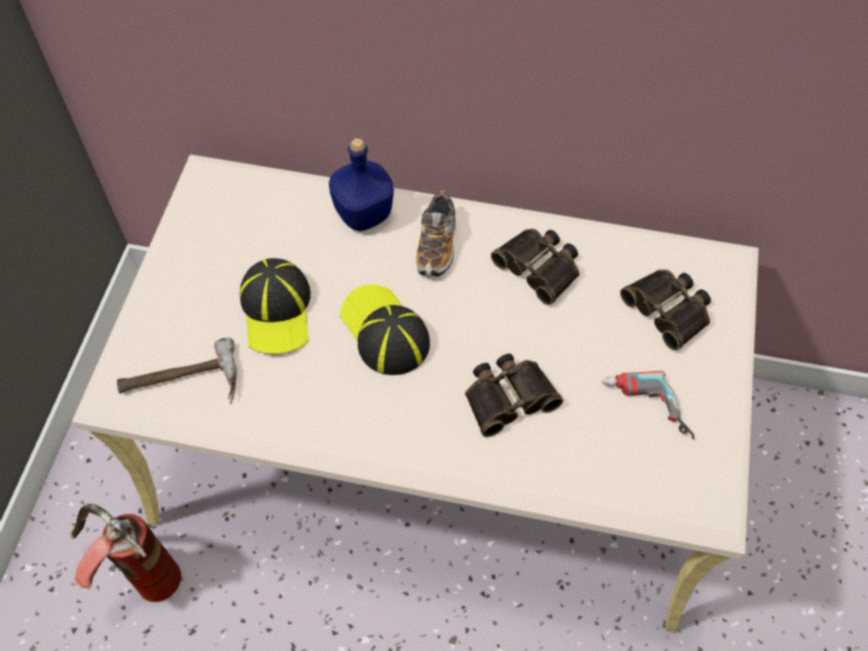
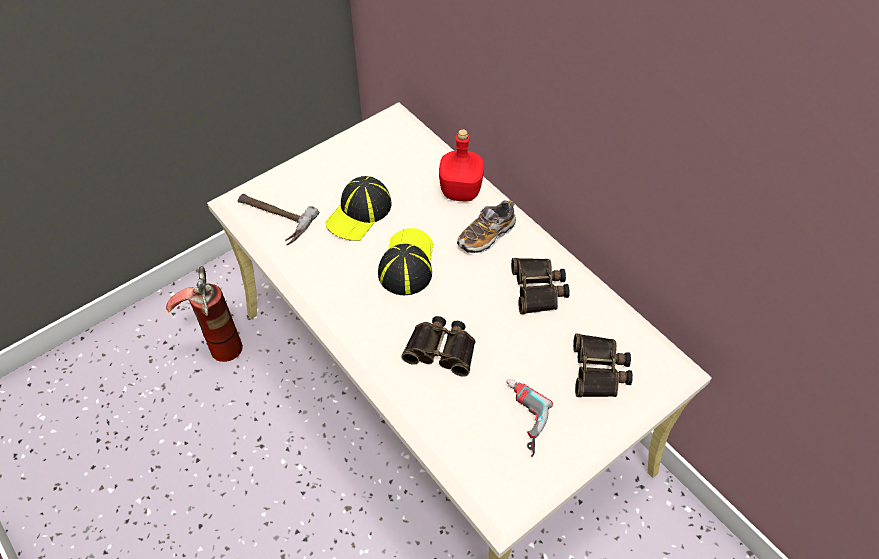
camera: 40 degrees right, 5 degrees down
(362, 215) = (460, 191): blue bottle -> red bottle

